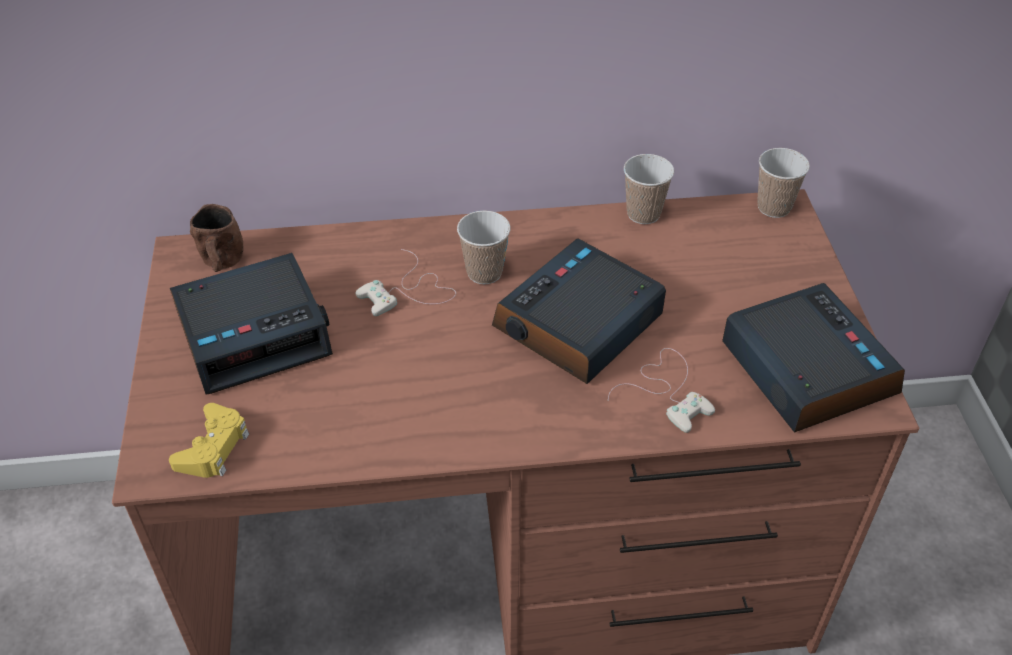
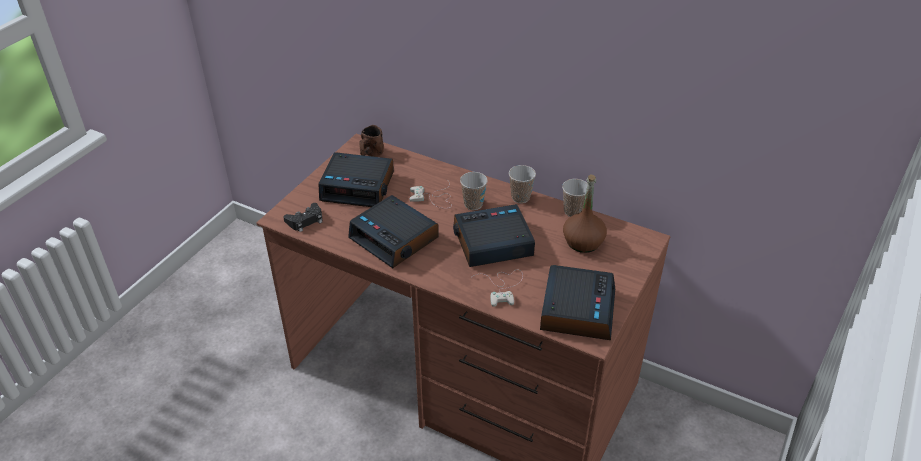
camera: 35 degrees right, 5 degrees down
(213, 448) = (305, 221): yellow game controller -> black game controller
(413, 397) = (395, 238): none -> alarm clock
(706, 255) = (583, 242): none -> brown bottle
(773, 207) = (643, 236): cup -> cup (520, 197)

